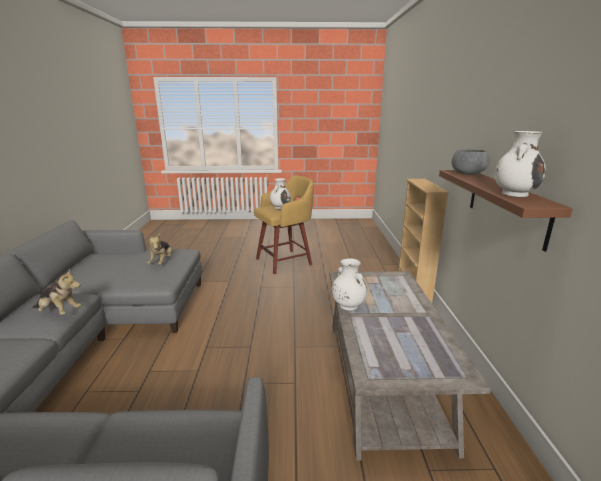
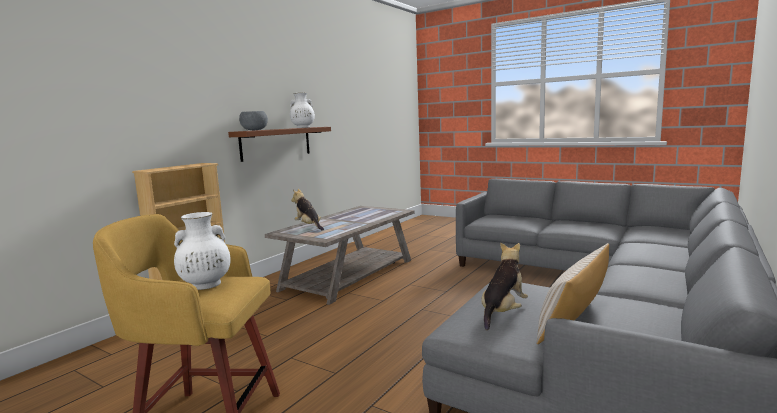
camera: 145 degrees left, 10 degrees down
(59, 312) = (622, 271): plush toy -> plush toy (309, 226)
(125, 263) = (573, 319): none -> beige pillow
(348, 305) = (360, 226): white vase -> none

